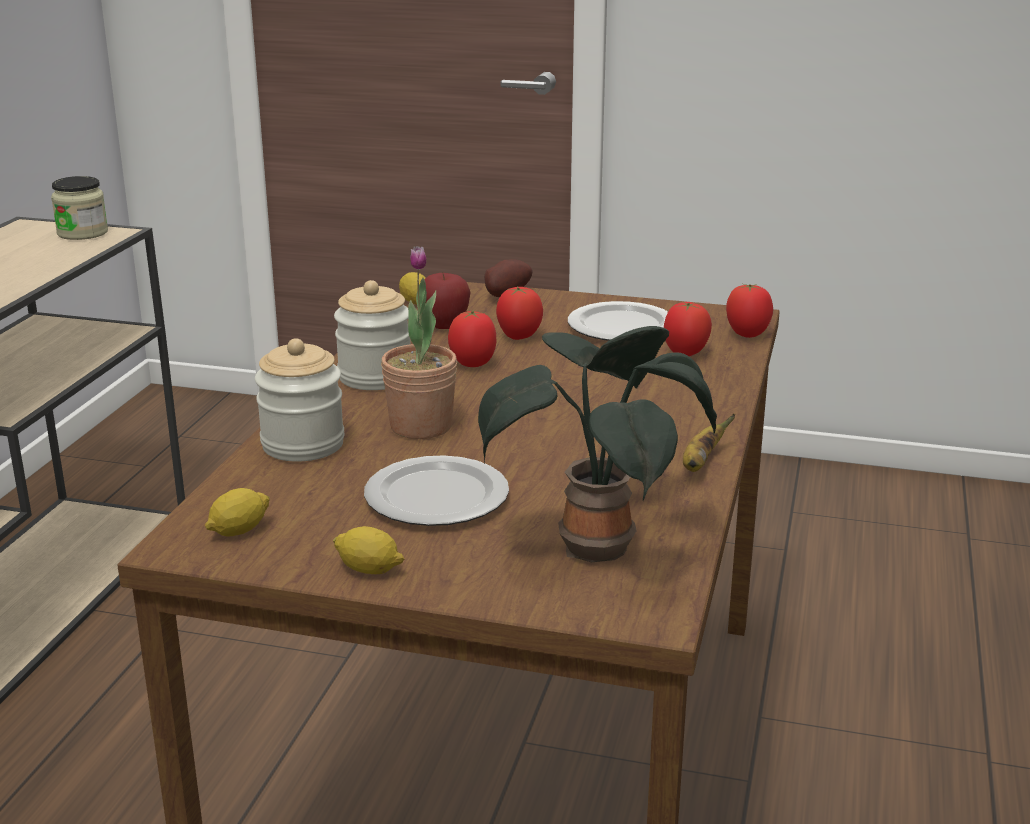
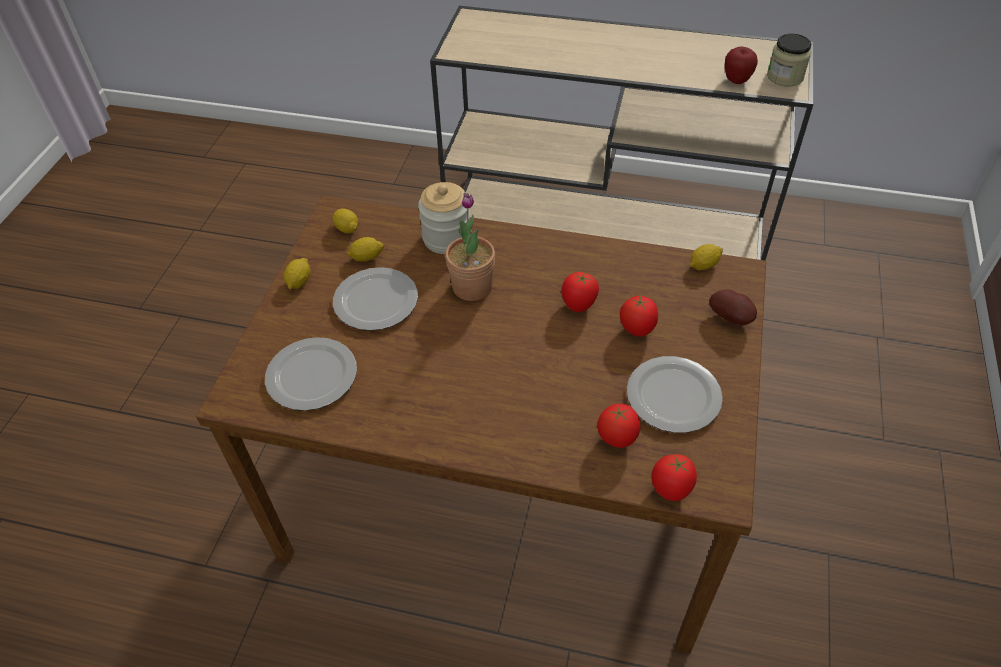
camera: 90 degrees right, 25 degrees up
(325, 509) = (366, 257): none -> lemon
(375, 377) = (551, 258): jar -> none
(444, 327) = (652, 285): apple -> apple (736, 81)
(597, 544) = (310, 375): potted plant -> plate
(700, 463) = (413, 434): banana -> none

